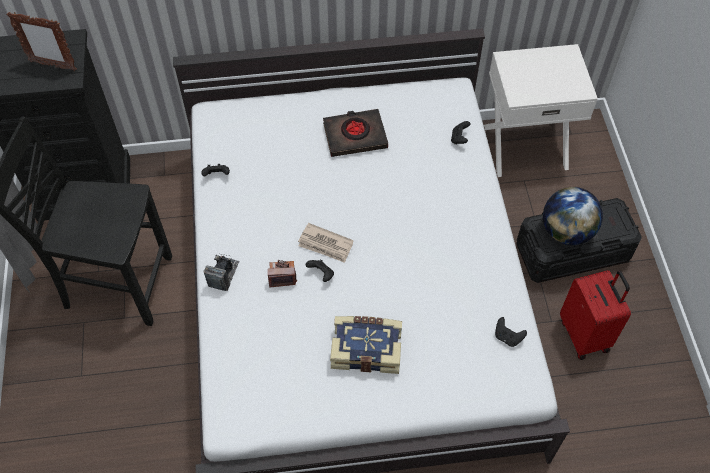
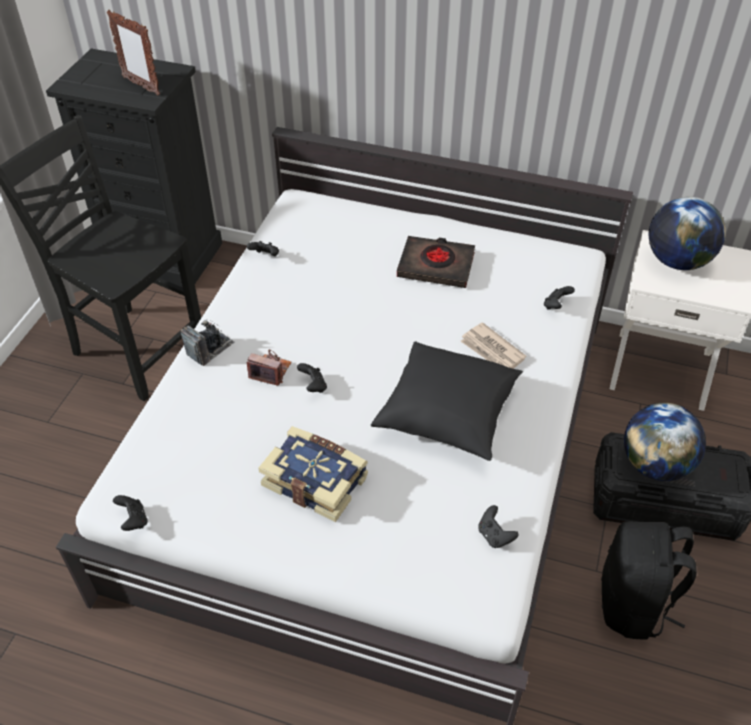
camera: 25 degrees right, 10 degrees down
(253, 434) = (133, 520): none -> black game controller
(325, 245) = (337, 359): newspaper -> newspaper (492, 351)
(429, 259) = (448, 415): none -> black pillow
(529, 72) = (677, 261): none -> globe
(585, 335) = (633, 604): red suitcase -> black backpack

